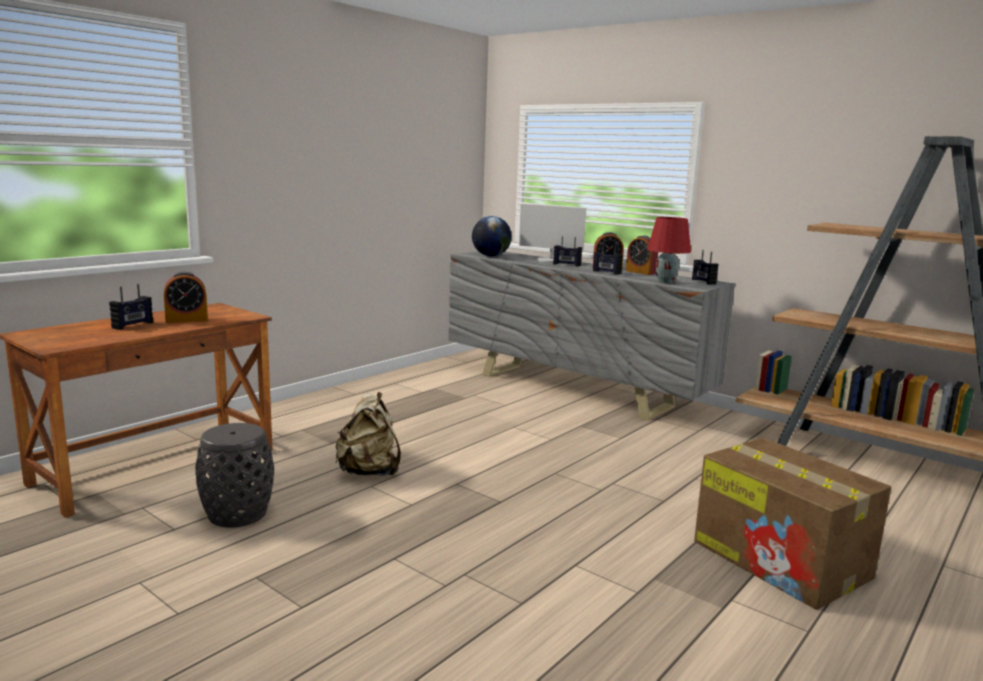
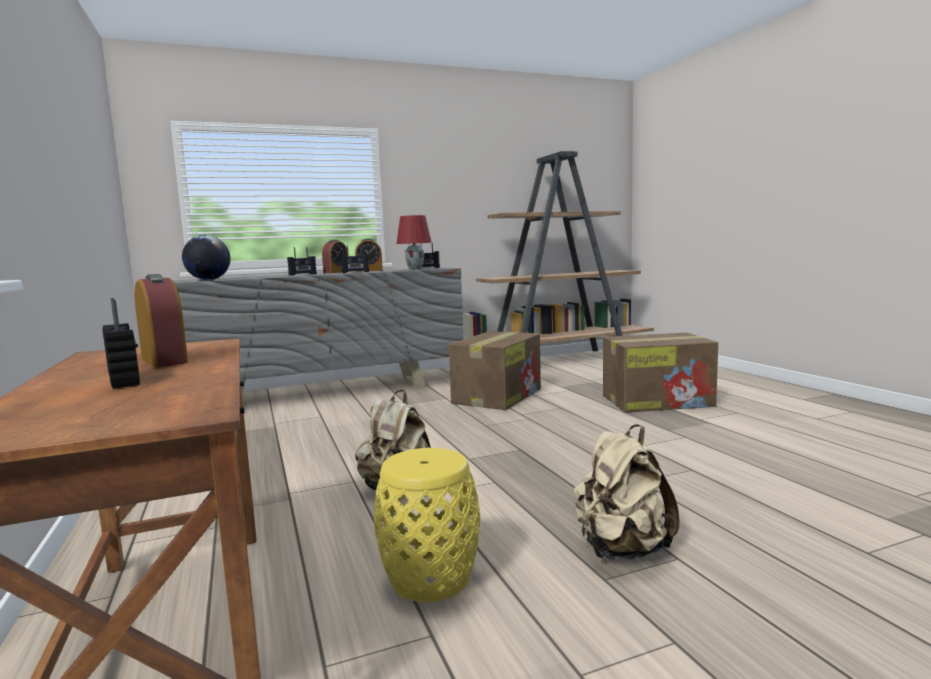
camera: 60 degrees left, 5 degrees down
(186, 320) = (164, 360): alarm clock -> alarm clock turned 45 degrees counterclockwise
(237, 514) = (431, 579): grey stool -> yellow stool
(306, 579) = (621, 550): none -> beige backpack
(550, 260) = (273, 275): monitor -> none
(664, 459) = (498, 395): none -> cardboard box

